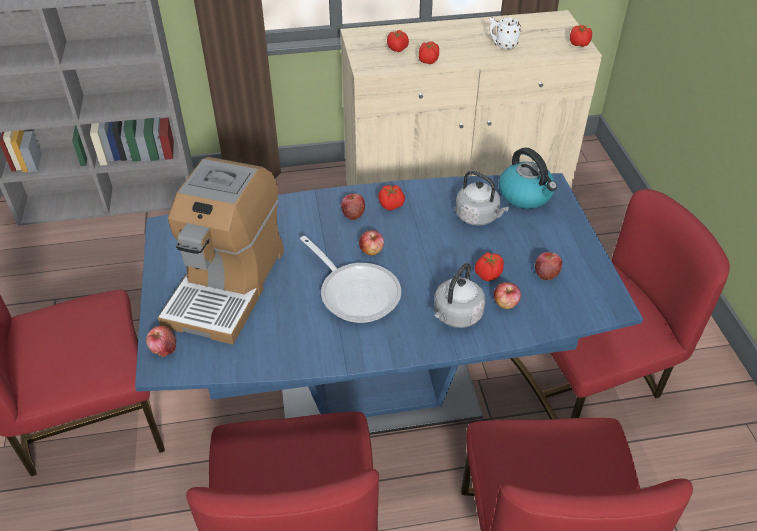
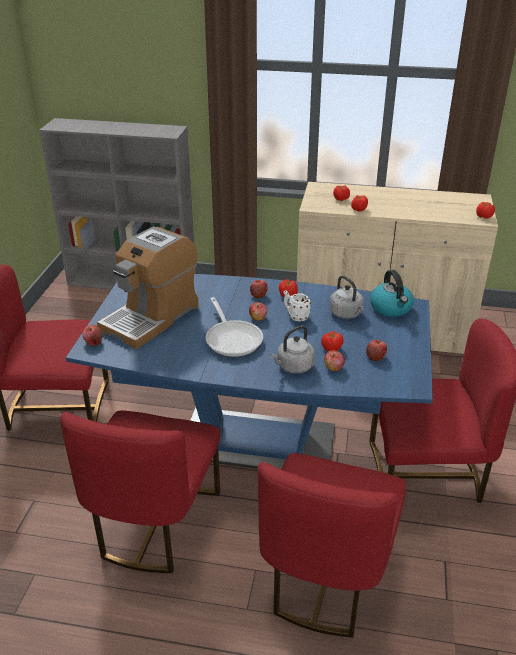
camera: 20 degrees right, 10 degrees down
(502, 45) = (422, 208): white mug -> white mug (295, 316)

